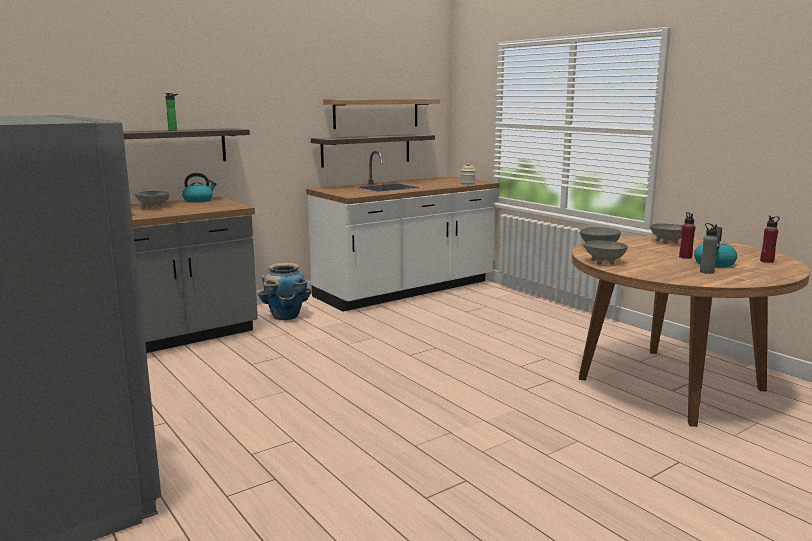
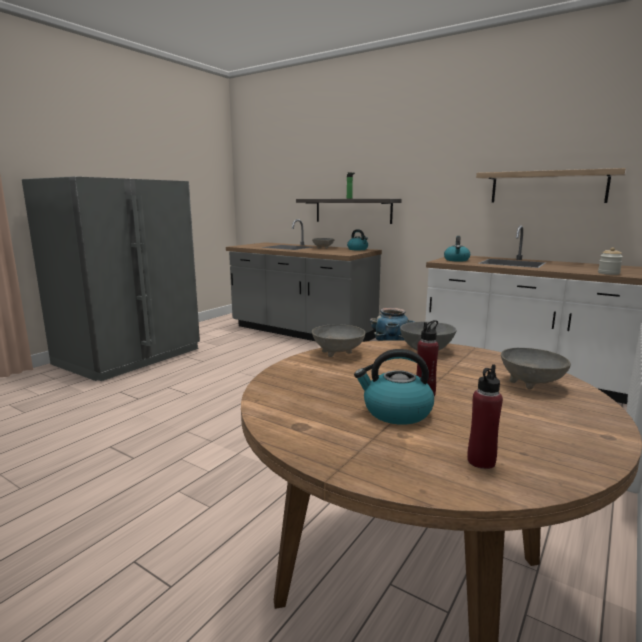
camera: 70 degrees right, 0 degrees up
(351, 192) = (456, 260): none -> kettle
(366, 150) = (529, 225): shelf -> none
(706, 271) = (333, 405): grey bottle -> none

